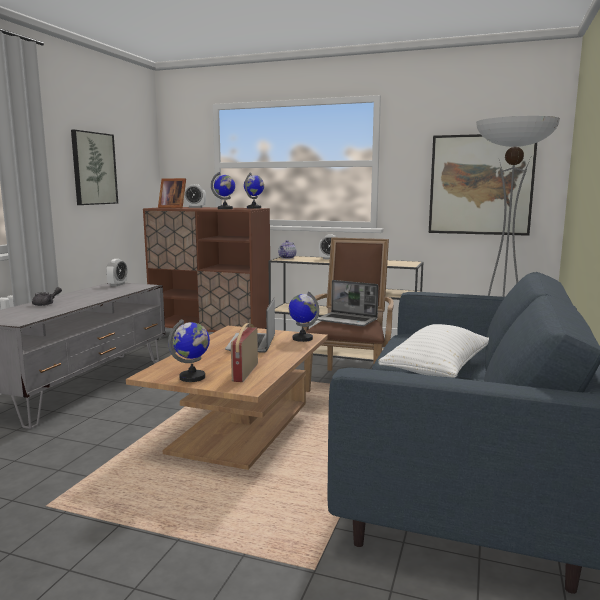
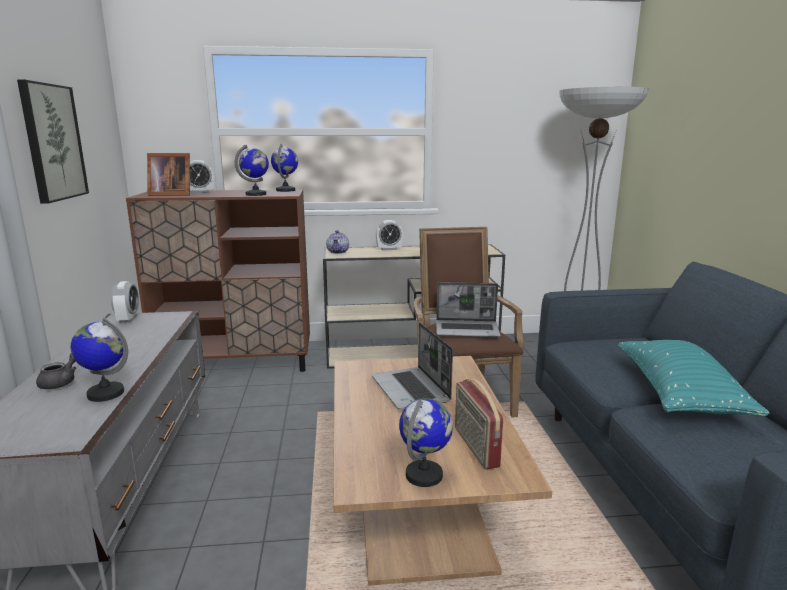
camera: 25 degrees left, 5 degrees up
(302, 338) = (455, 368): globe -> globe (105, 393)
(437, 369) = (679, 395): white pillow -> turquoise pillow
(480, 185) = (542, 157): picture -> none

